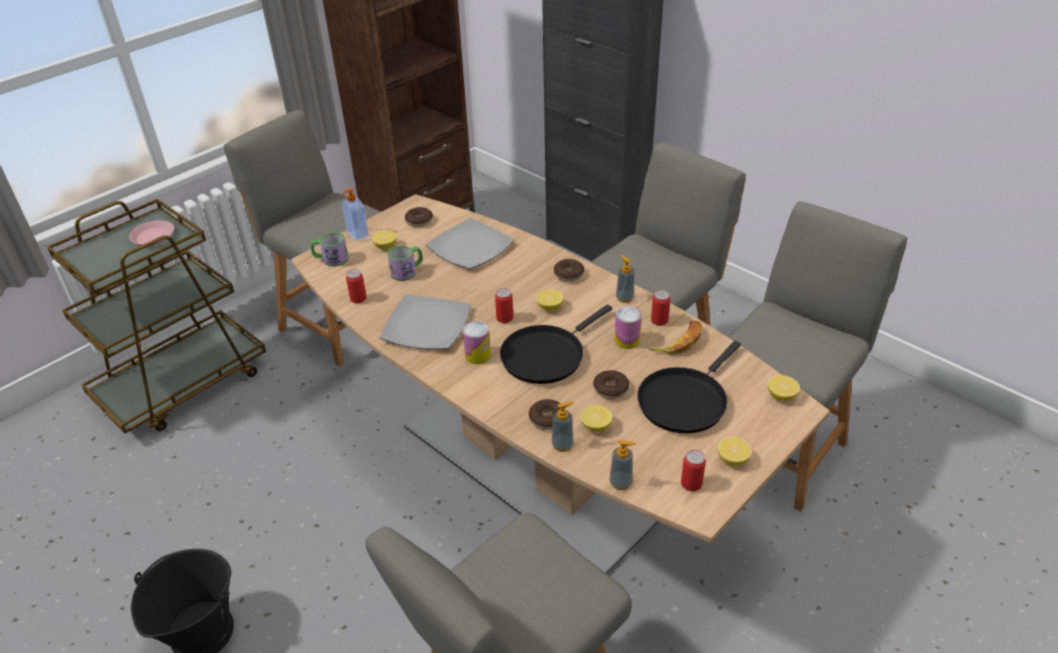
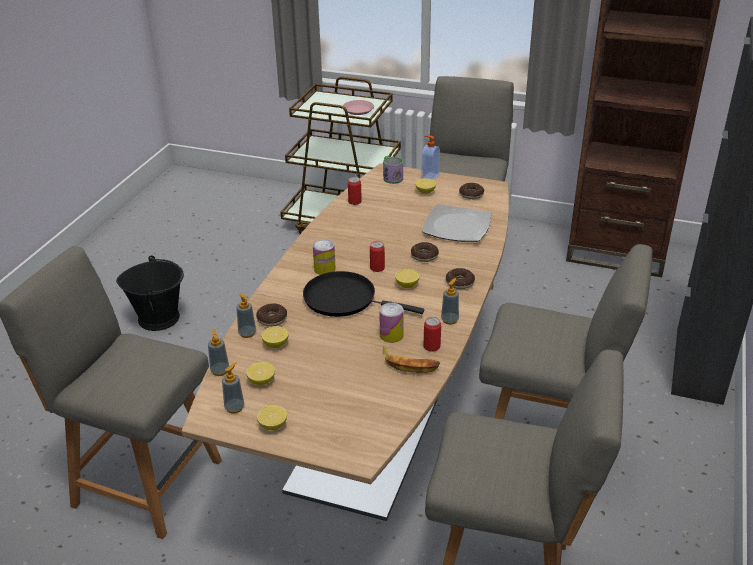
camera: 65 degrees right, 5 degrees down
(407, 271) = (402, 210): mug -> none
(427, 325) = (344, 238): plate -> none
(611, 389) = (324, 341): donut -> donut (424, 256)
(684, 400) = (332, 384): black frying pan -> none
(691, 483) = (234, 408): can -> soap dispenser
(781, 396) = (372, 442): lemon -> lemon (261, 381)

